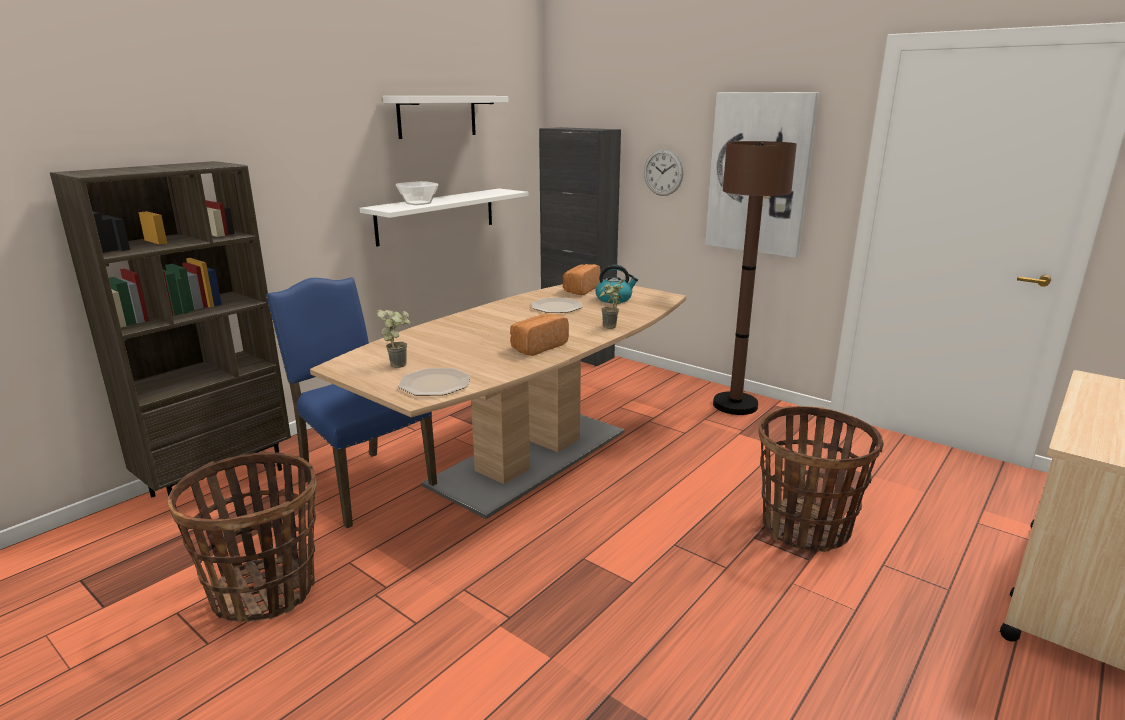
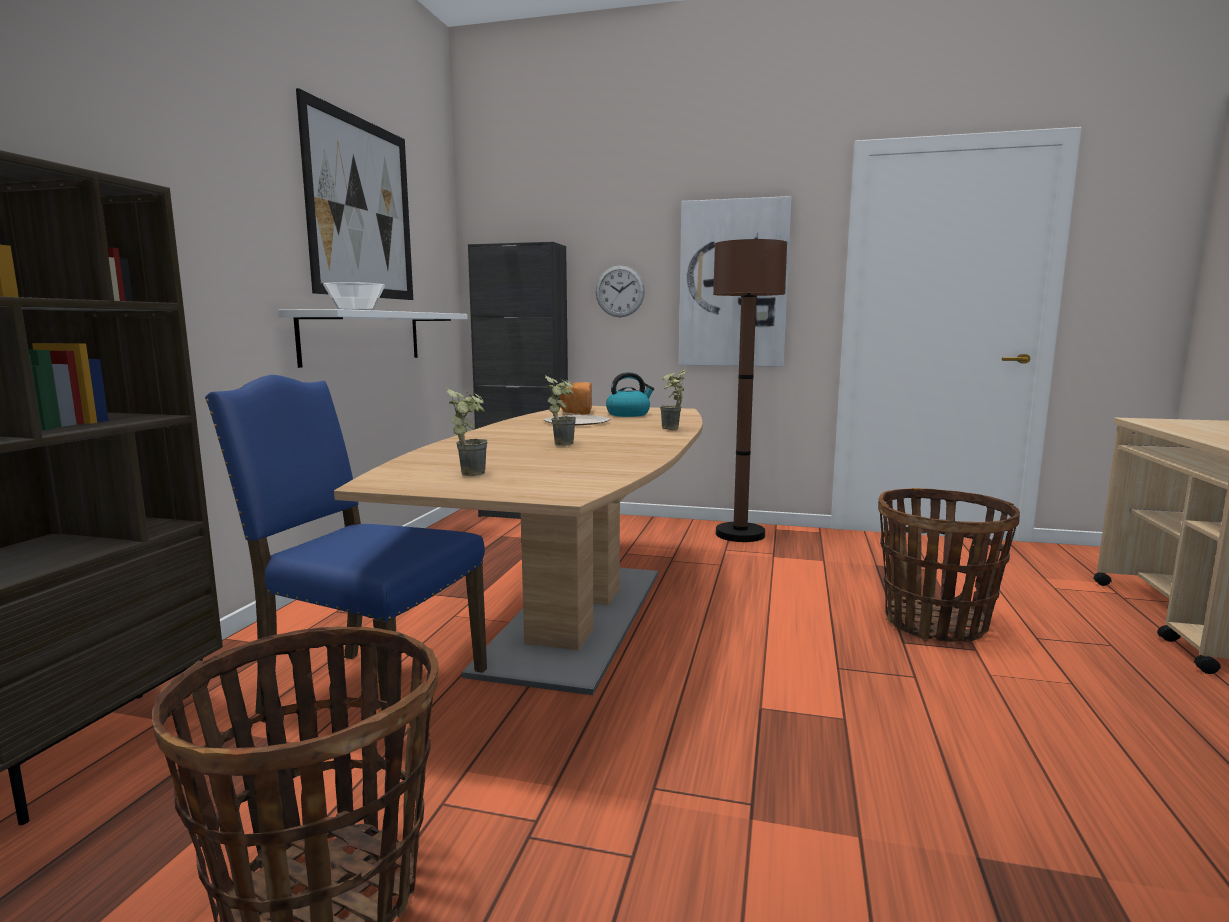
camera: 25 degrees left, 10 degrees down
(434, 384) = (560, 482): plate -> none
(437, 116) = (361, 209): white shelf -> picture
(503, 336) = (562, 443): none -> potted plant
(537, 347) = (624, 446): bread -> none

